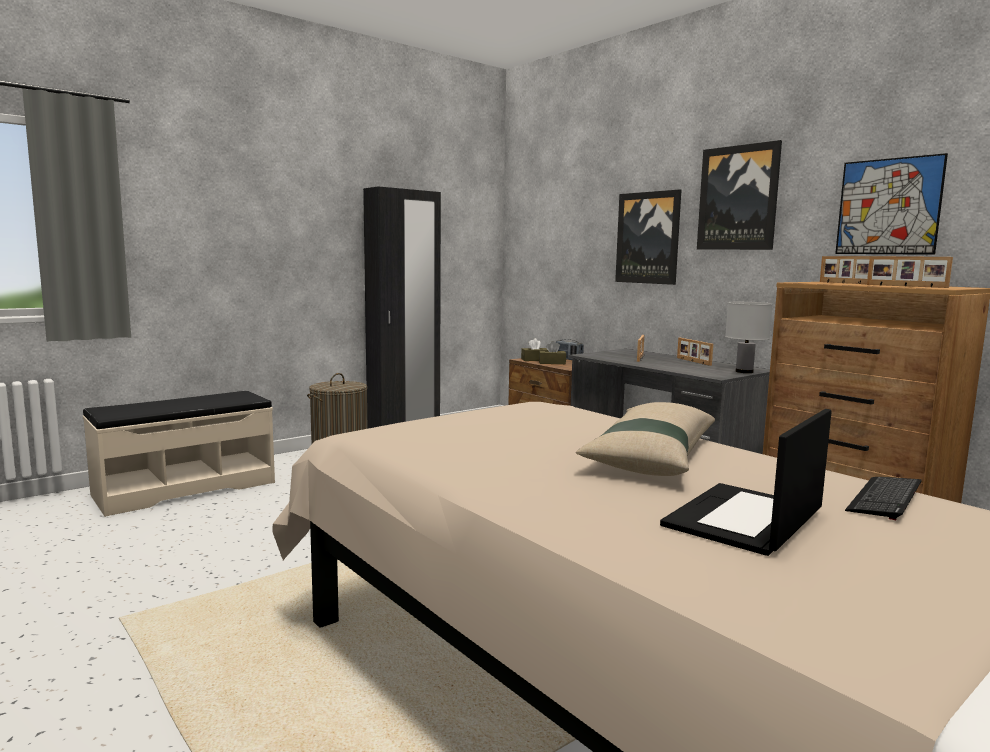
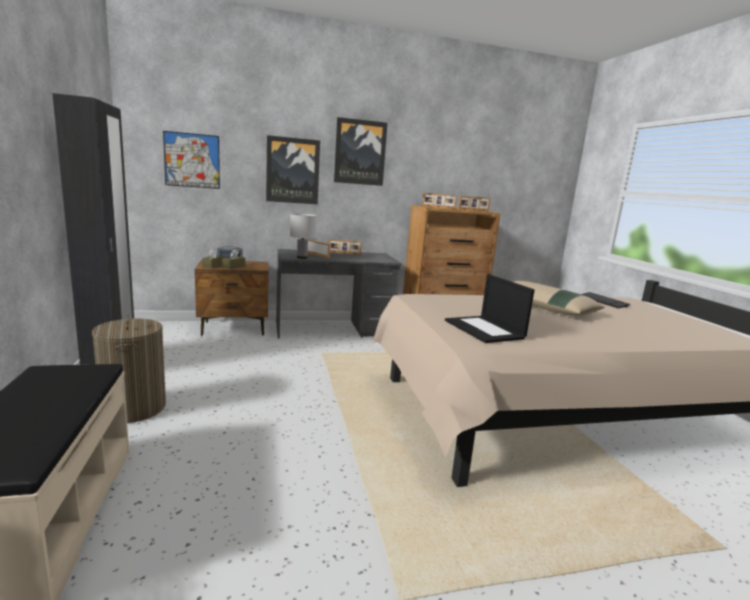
camera: 65 degrees left, 5 degrees up
(744, 372) = (385, 256): white table lamp -> white table lamp (302, 257)
(744, 519) = (634, 320): laptop -> laptop (485, 329)
(888, 206) = (438, 168): picture -> picture (192, 160)

